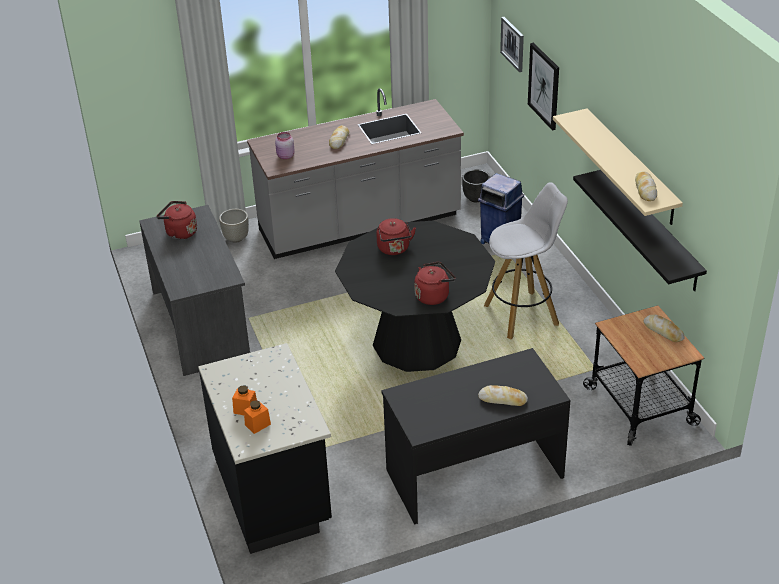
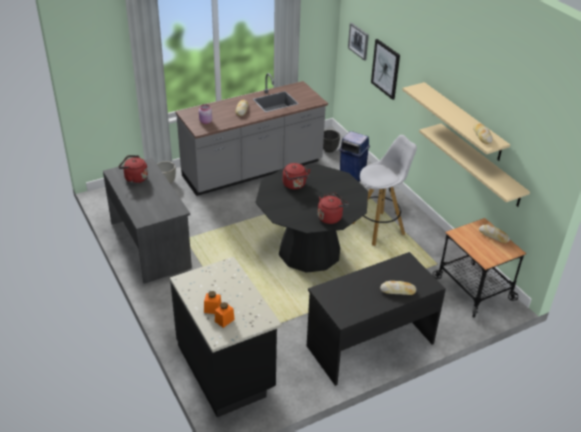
camera: 10 degrees left, 0 degrees up
(652, 230) = (480, 165): black shelf -> beige shelf

